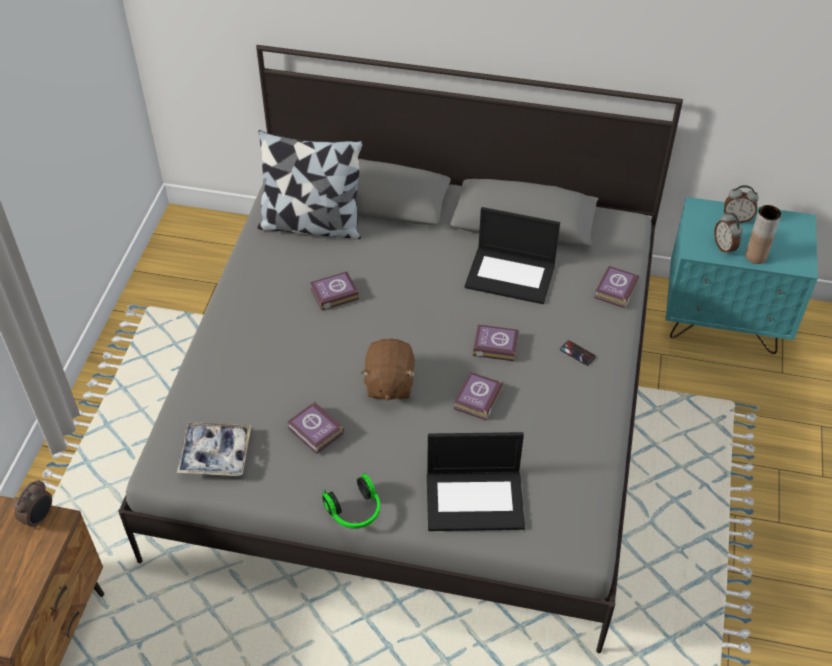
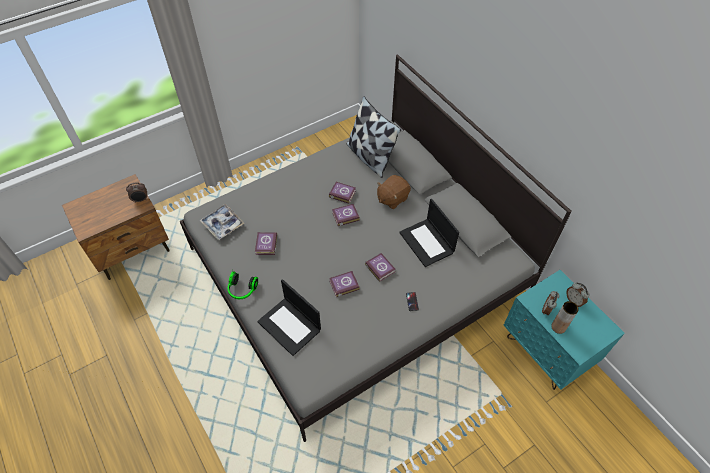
camera: 45 degrees right, 5 degrees up
(389, 383) = (317, 249): brown plush toy -> brown plush toy (392, 198)
(614, 290) = (467, 287): book -> book (345, 216)

